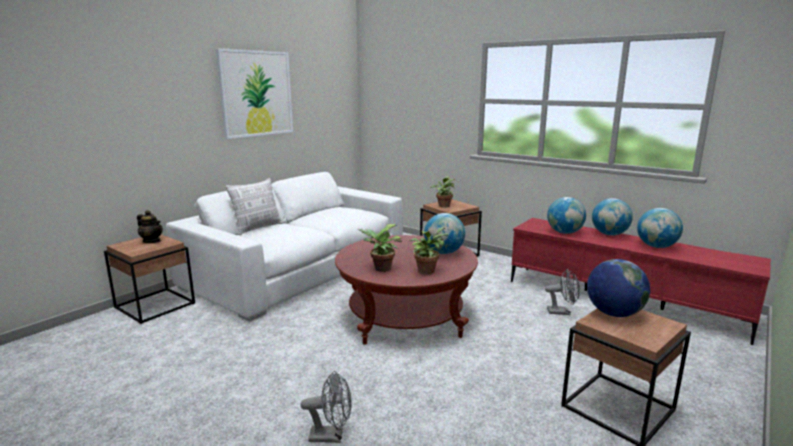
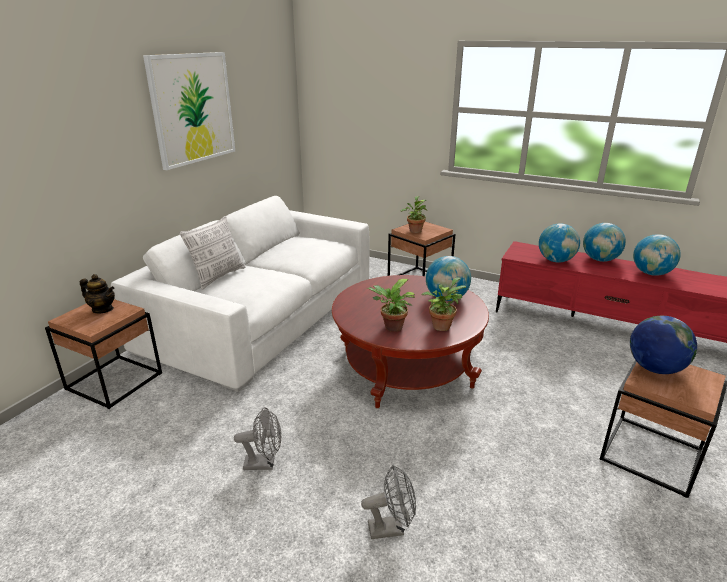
camera: 10 degrees left, 10 degrees up
(562, 312) = (559, 345): grey fan -> grey fan (264, 463)

